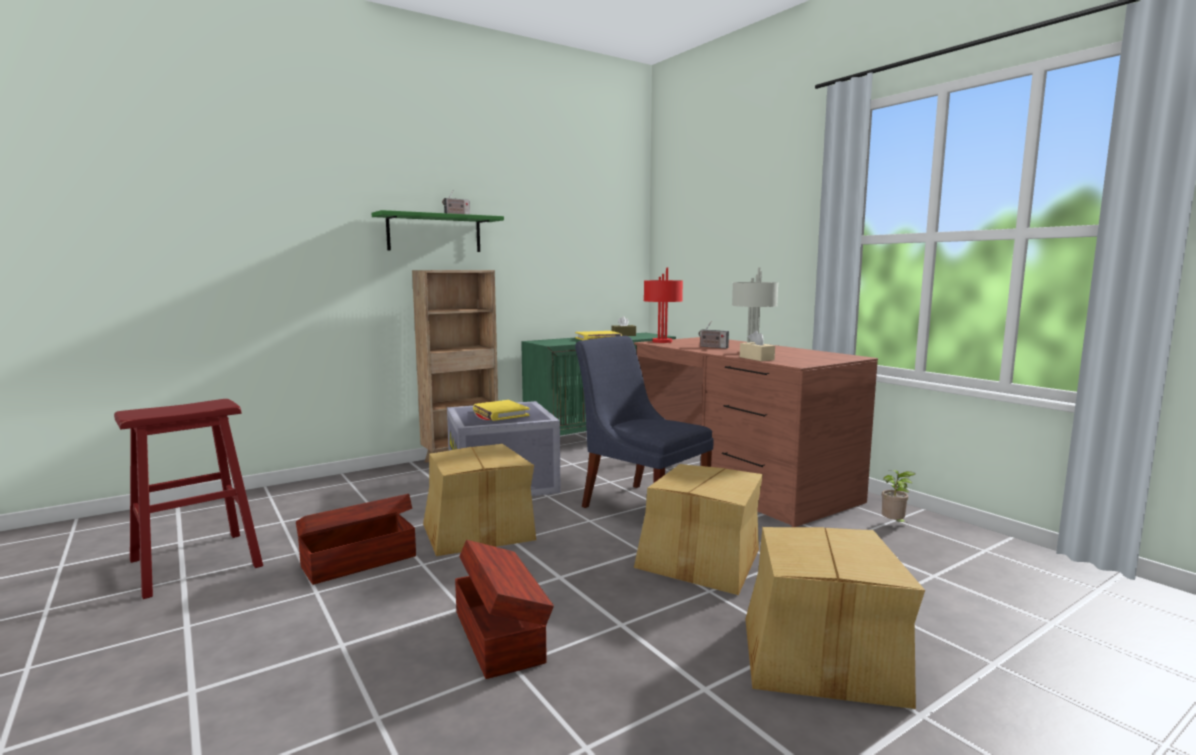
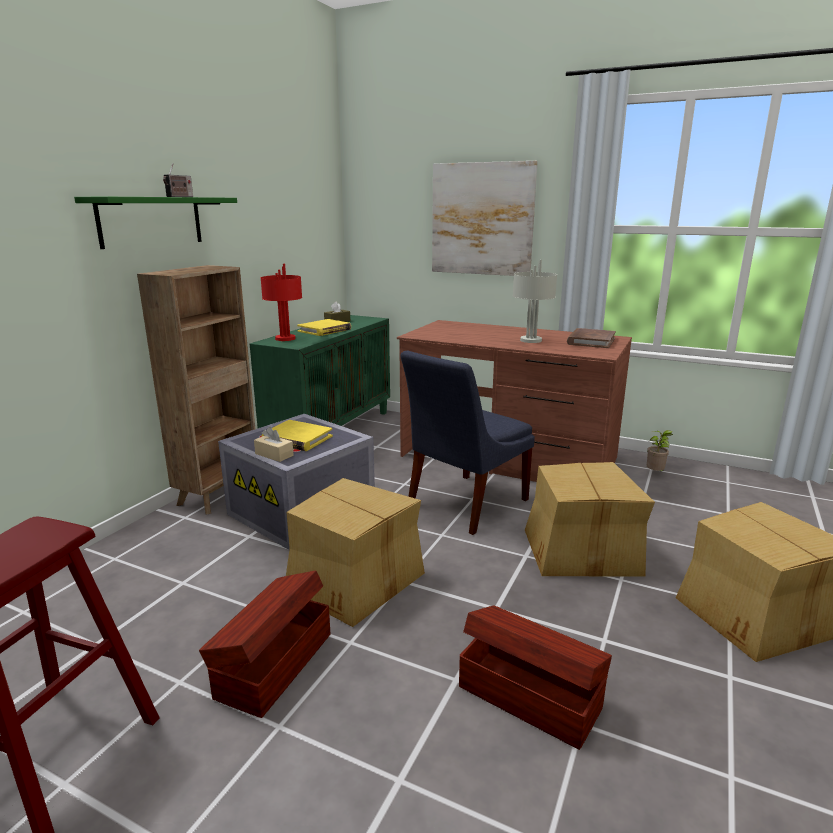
camera: 30 degrees left, 10 degrees up
(641, 505) = (464, 504): blue chair -> blue chair turned 60 degrees counterclockwise
(661, 341) = (420, 333): red table lamp -> red table lamp (284, 339)
(712, 347) = (483, 336): radio -> none
(753, 237) = (482, 219): none -> picture
(756, 358) = (556, 350): beige tissue box -> beige tissue box (274, 454)
(816, 356) = (591, 341): none -> brown book

